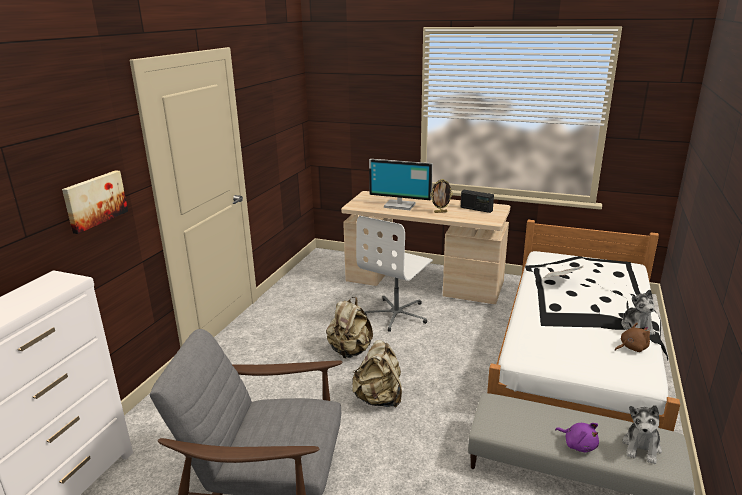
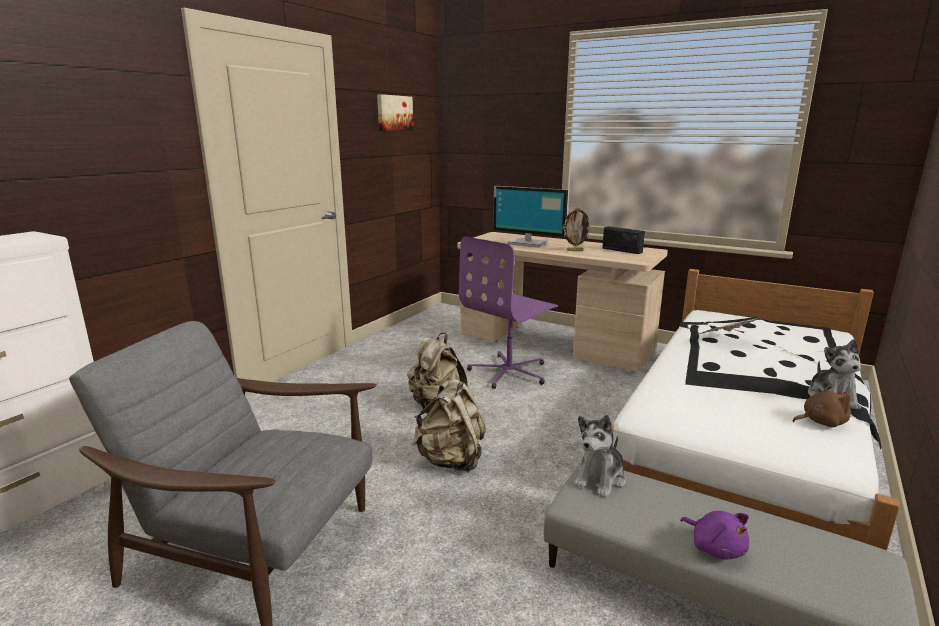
camera: 10 degrees right, 5 degrees down
(94, 200) = (111, 162): picture -> picture (394, 113)
(397, 314) = (509, 372): white office chair -> purple office chair
(641, 447) = (825, 566): plush toy -> plush toy (600, 479)

